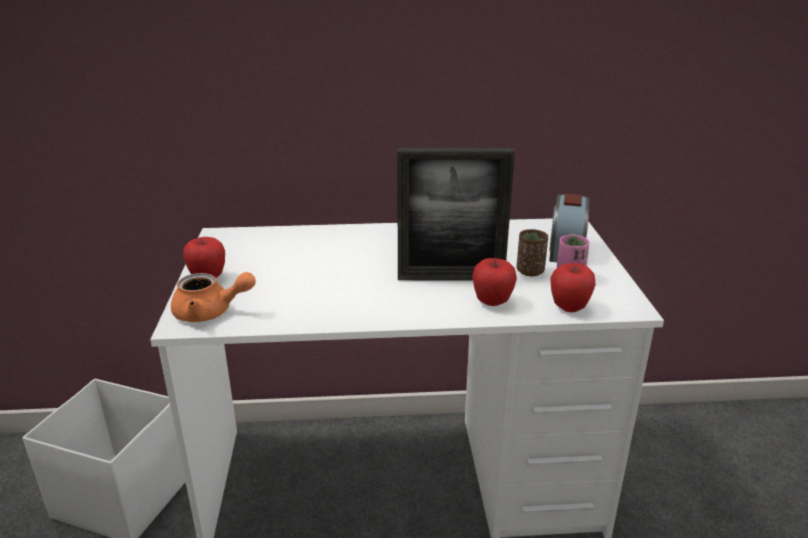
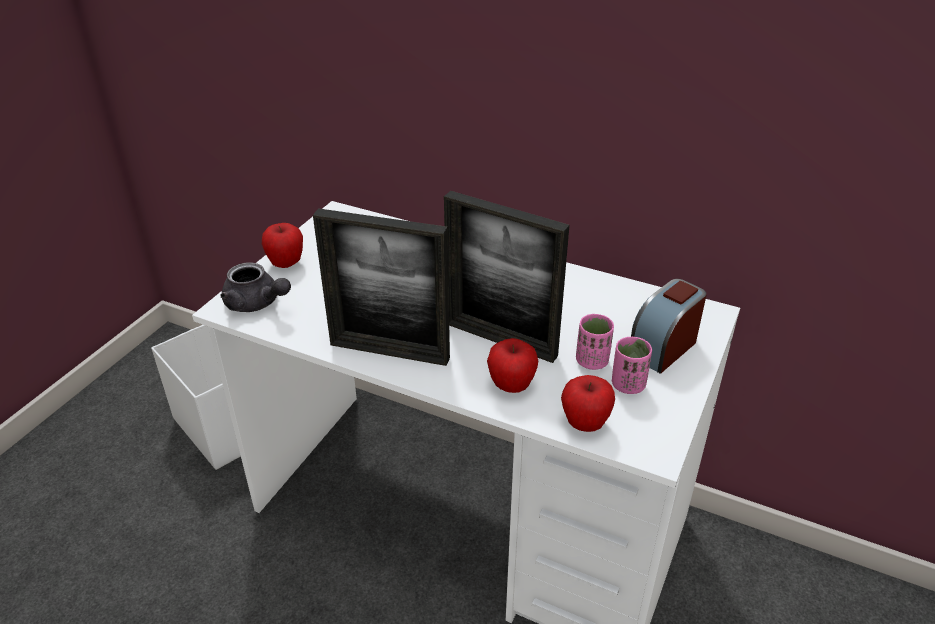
camera: 30 degrees right, 10 degrees up
(210, 313) = (256, 304): orange teapot -> grey teapot
(371, 310) = (389, 351): none -> picture frame
(530, 271) = (592, 361): brown cup -> pink cup

